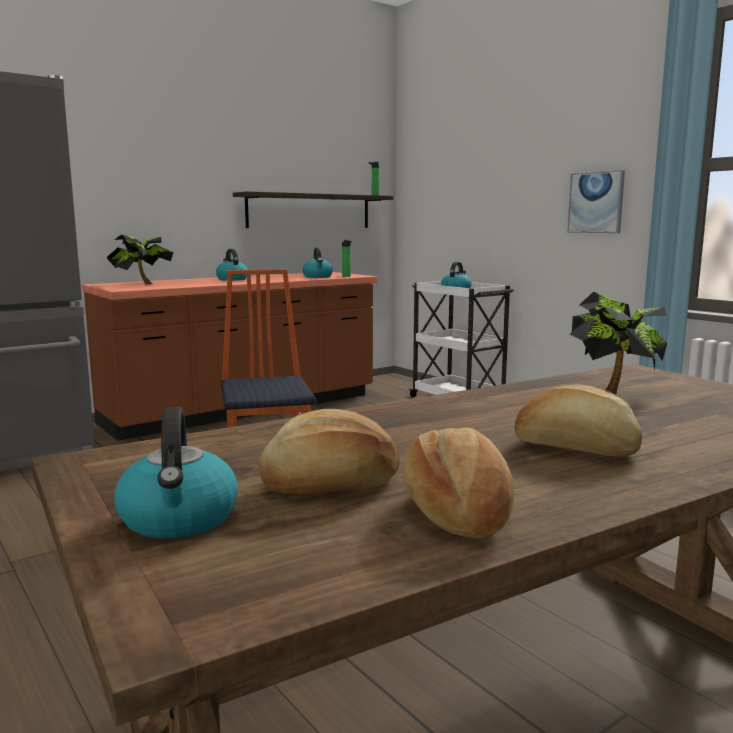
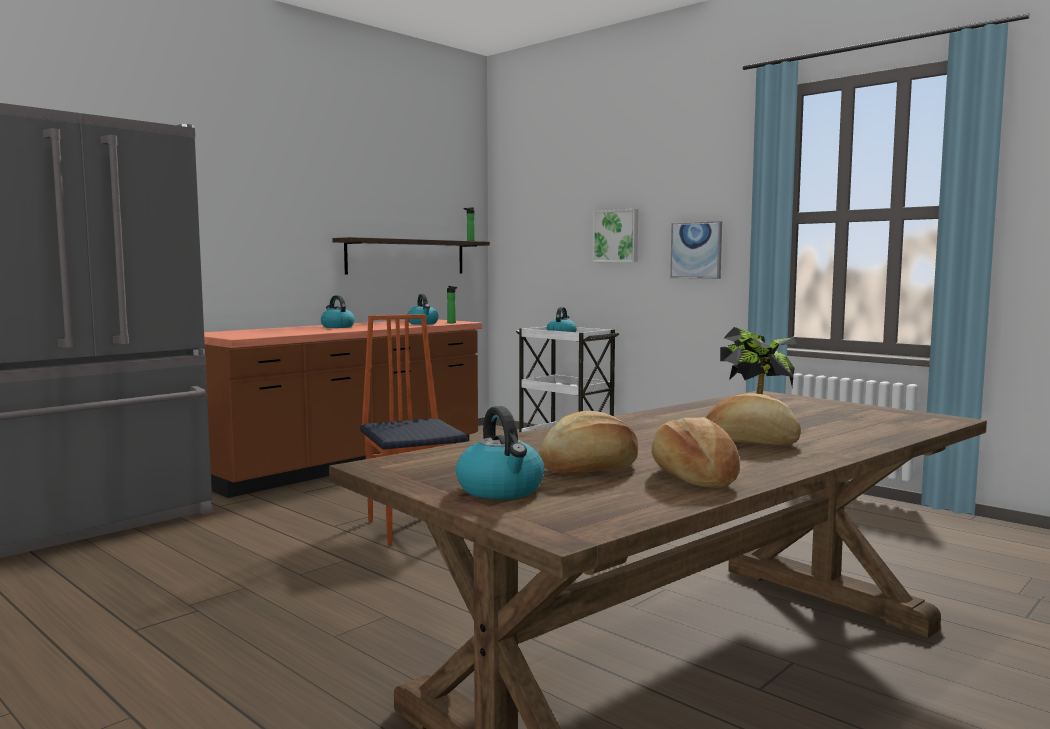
camera: 10 degrees left, 5 degrees down
(141, 284) = (248, 332): potted plant -> none
(515, 188) = (616, 236): none -> picture

